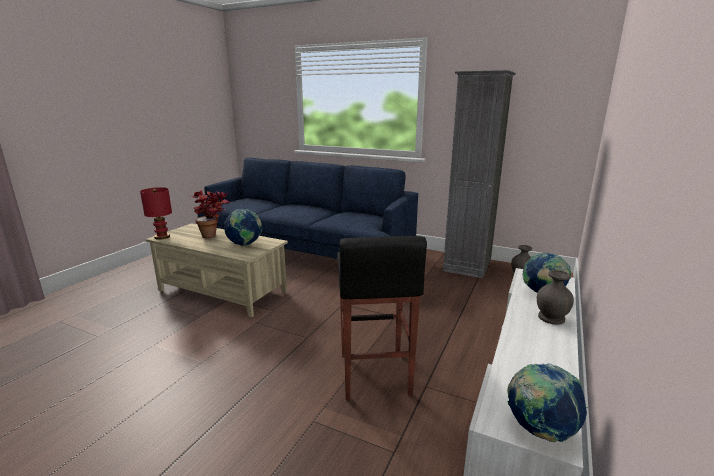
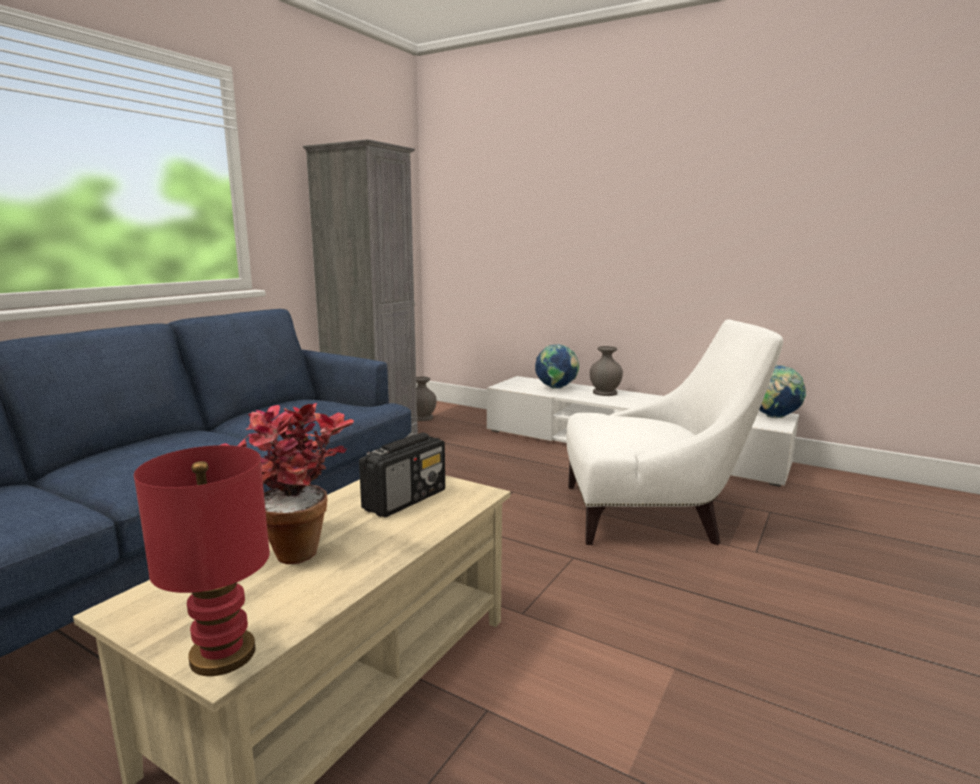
camera: 85 degrees left, 5 degrees down
(245, 245) = (406, 499): globe -> radio
(373, 375) = (654, 513): black stool -> white armchair

